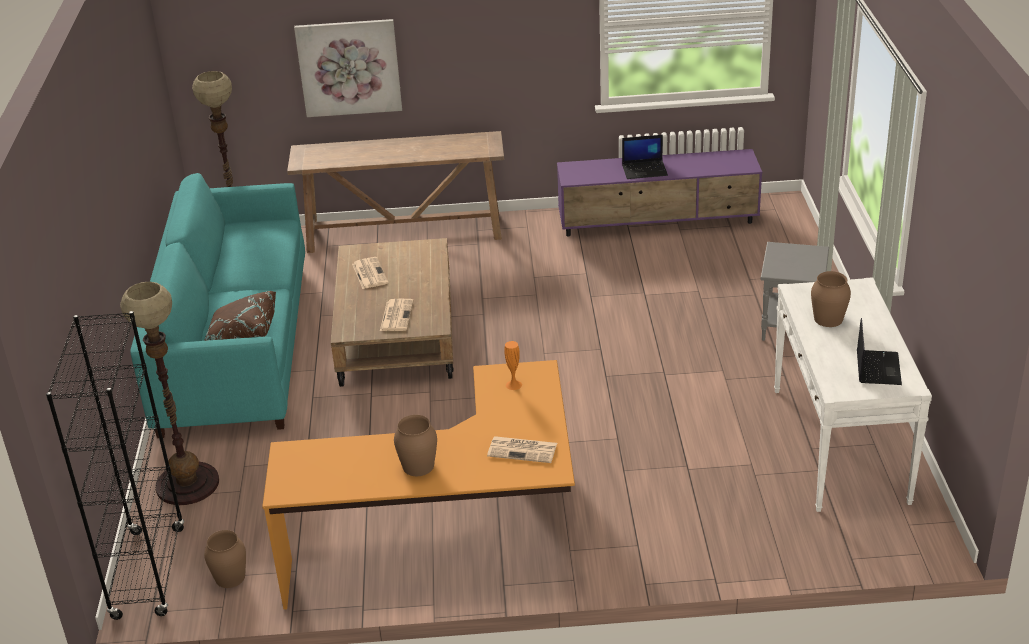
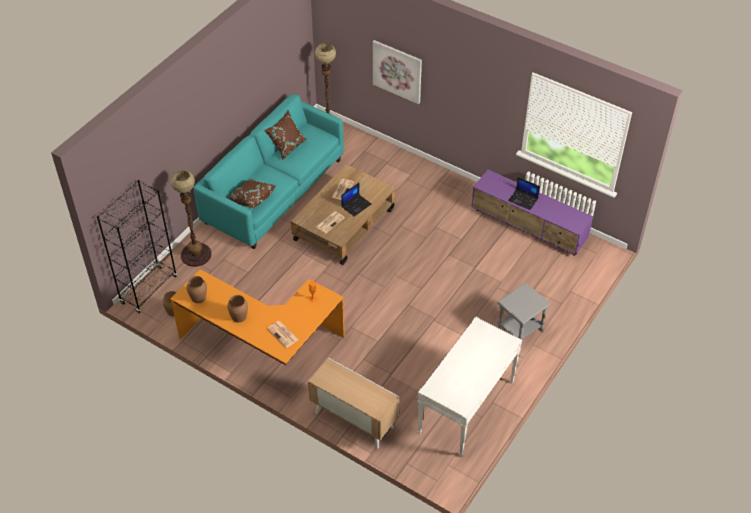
camera: 35 degrees right, 15 degrees up
(226, 256) = (287, 146): none -> brown pillow
(405, 233) = (405, 163): brown console table -> none
(706, 552) = (353, 420): none -> cabinet
(828, 319) = (473, 350): brown vase -> brown vase (198, 297)
(877, 367) = (461, 389): laptop -> laptop (356, 205)

